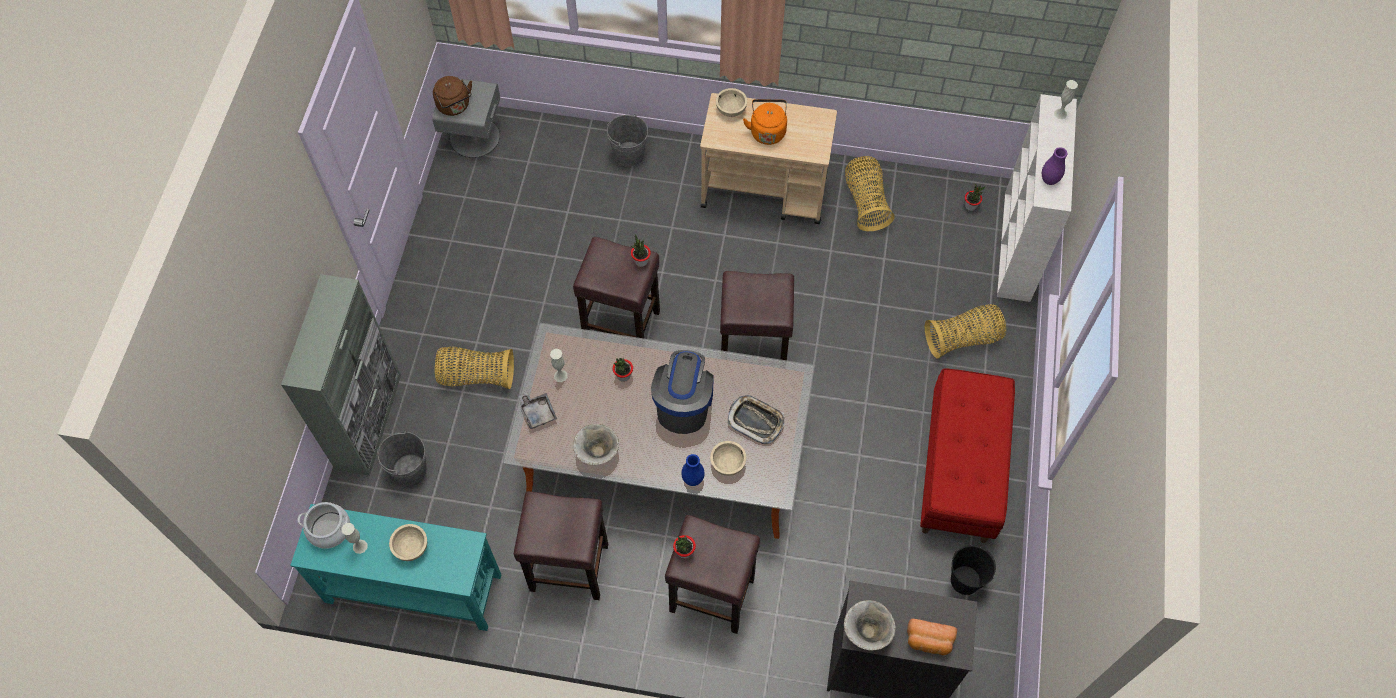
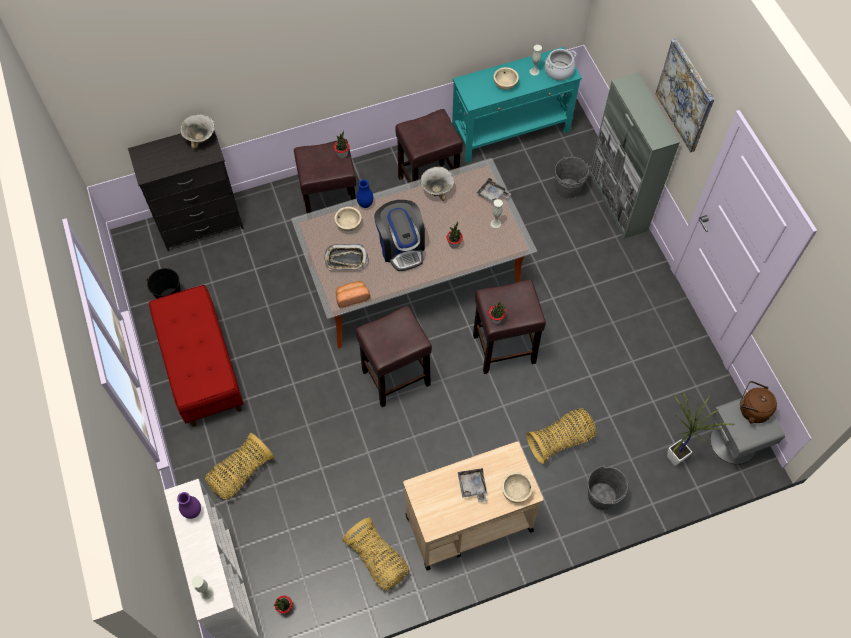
camera: 150 degrees right, 0 degrees up
(292, 258) = (685, 95): none -> picture
(476, 376) = (575, 263): basket -> basket (560, 440)
(536, 153) = (674, 454): none -> potted plant
(767, 131) = (472, 486): orange kettle -> grey tray
(929, 641) = (160, 150): bread -> bread (352, 297)

